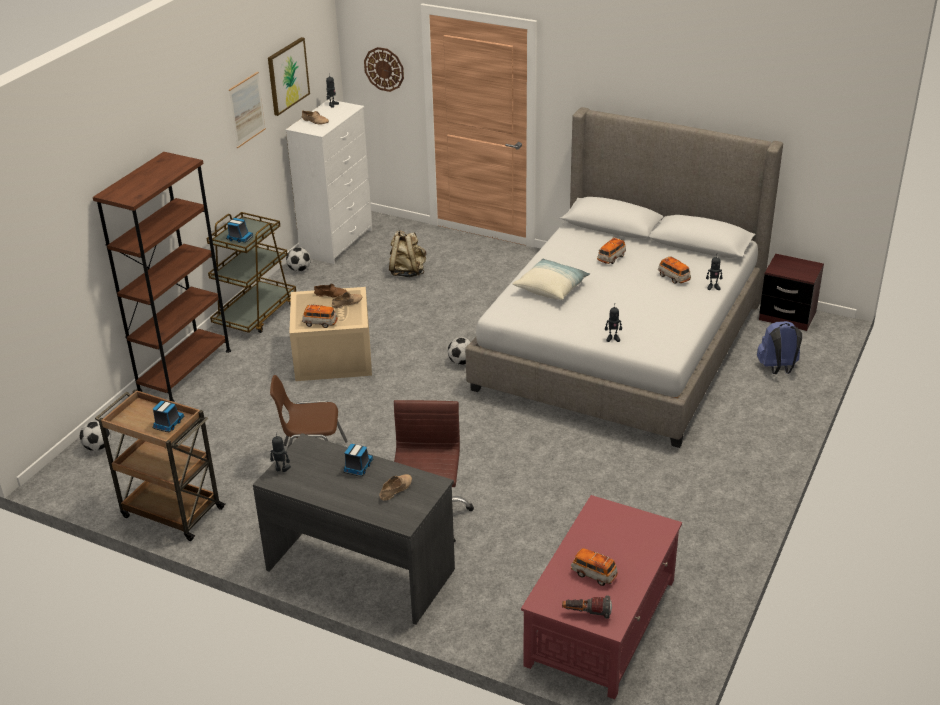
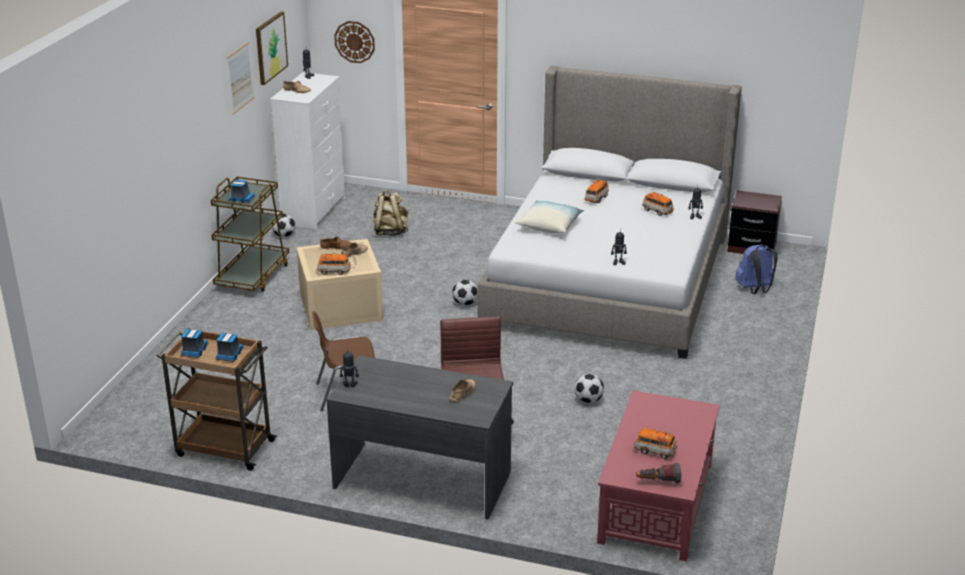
camera: 10 degrees left, 5 degrees down
(98, 447) = (132, 400): football -> football (588, 400)
(185, 370) = (198, 328): brown bookcase -> none
(358, 467) = (421, 378): toy truck -> toy truck (194, 351)

